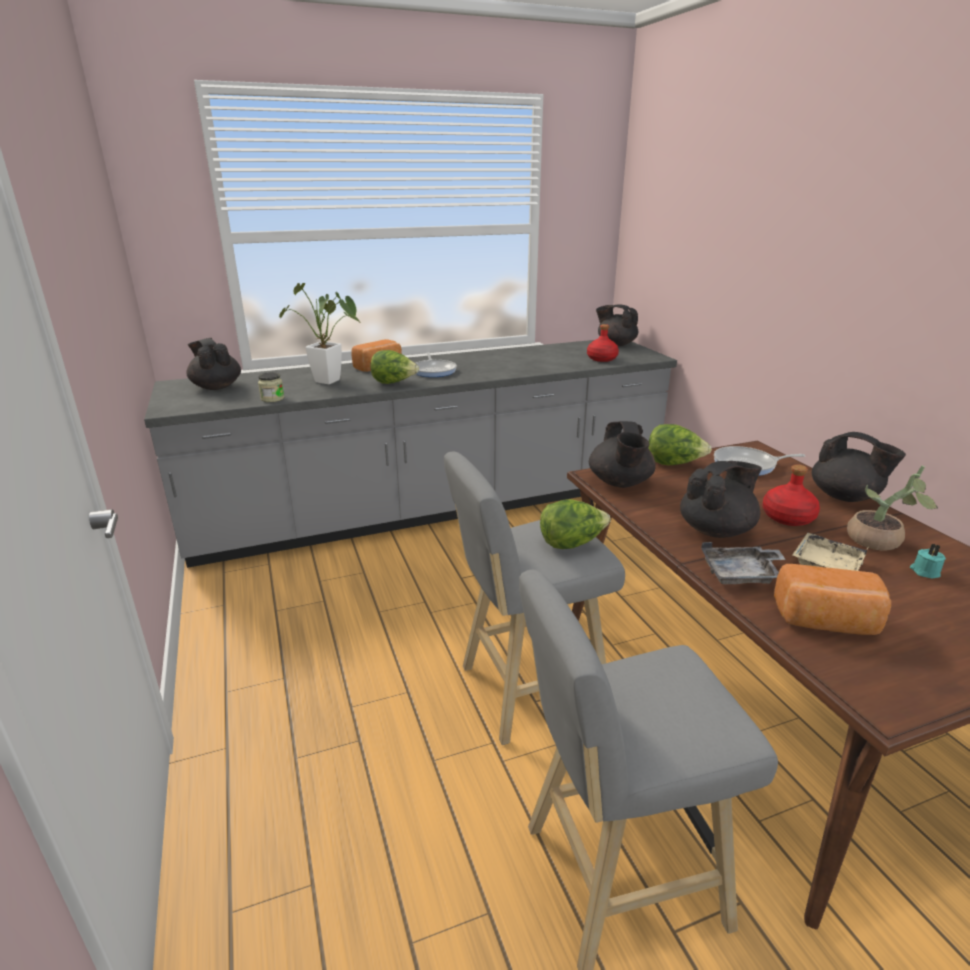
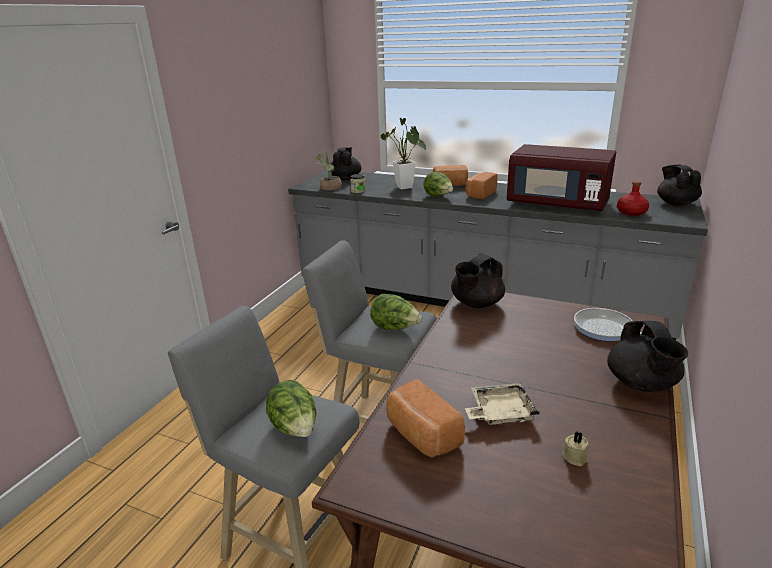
camera: 45 degrees right, 0 degrees up
(434, 370) = (480, 194): frying pan -> bread
(529, 365) = (557, 204): none -> red microwave
(674, 464) = (544, 306): lettuce -> lettuce (295, 428)
(716, 530) = (475, 356): black teapot -> none
(741, 574) = (431, 385): grey tray -> none
(787, 518) = (549, 373): red bottle -> none
(879, 542) = (586, 422): potted plant -> potted plant (330, 188)
(924, 572) = (574, 456): turquoise candle -> beige candle

